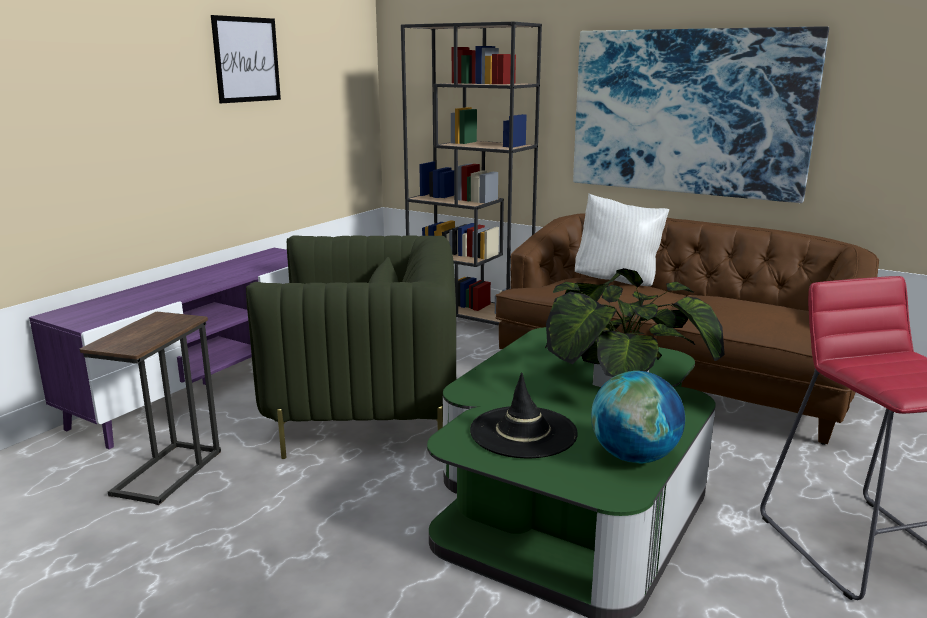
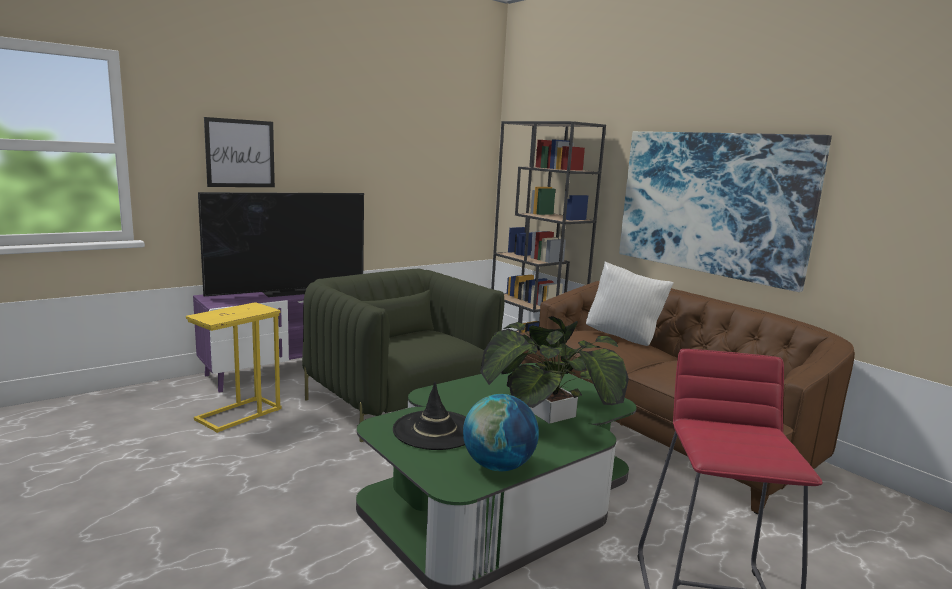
camera: 20 degrees right, 5 degrees down
(167, 290) = (288, 292): none -> television
(167, 472) = (239, 414): brown side table -> yellow side table
(246, 59) = (381, 140): picture -> picture (240, 153)
(368, 407) = (401, 401): green armchair -> green armchair turned 150 degrees counterclockwise

